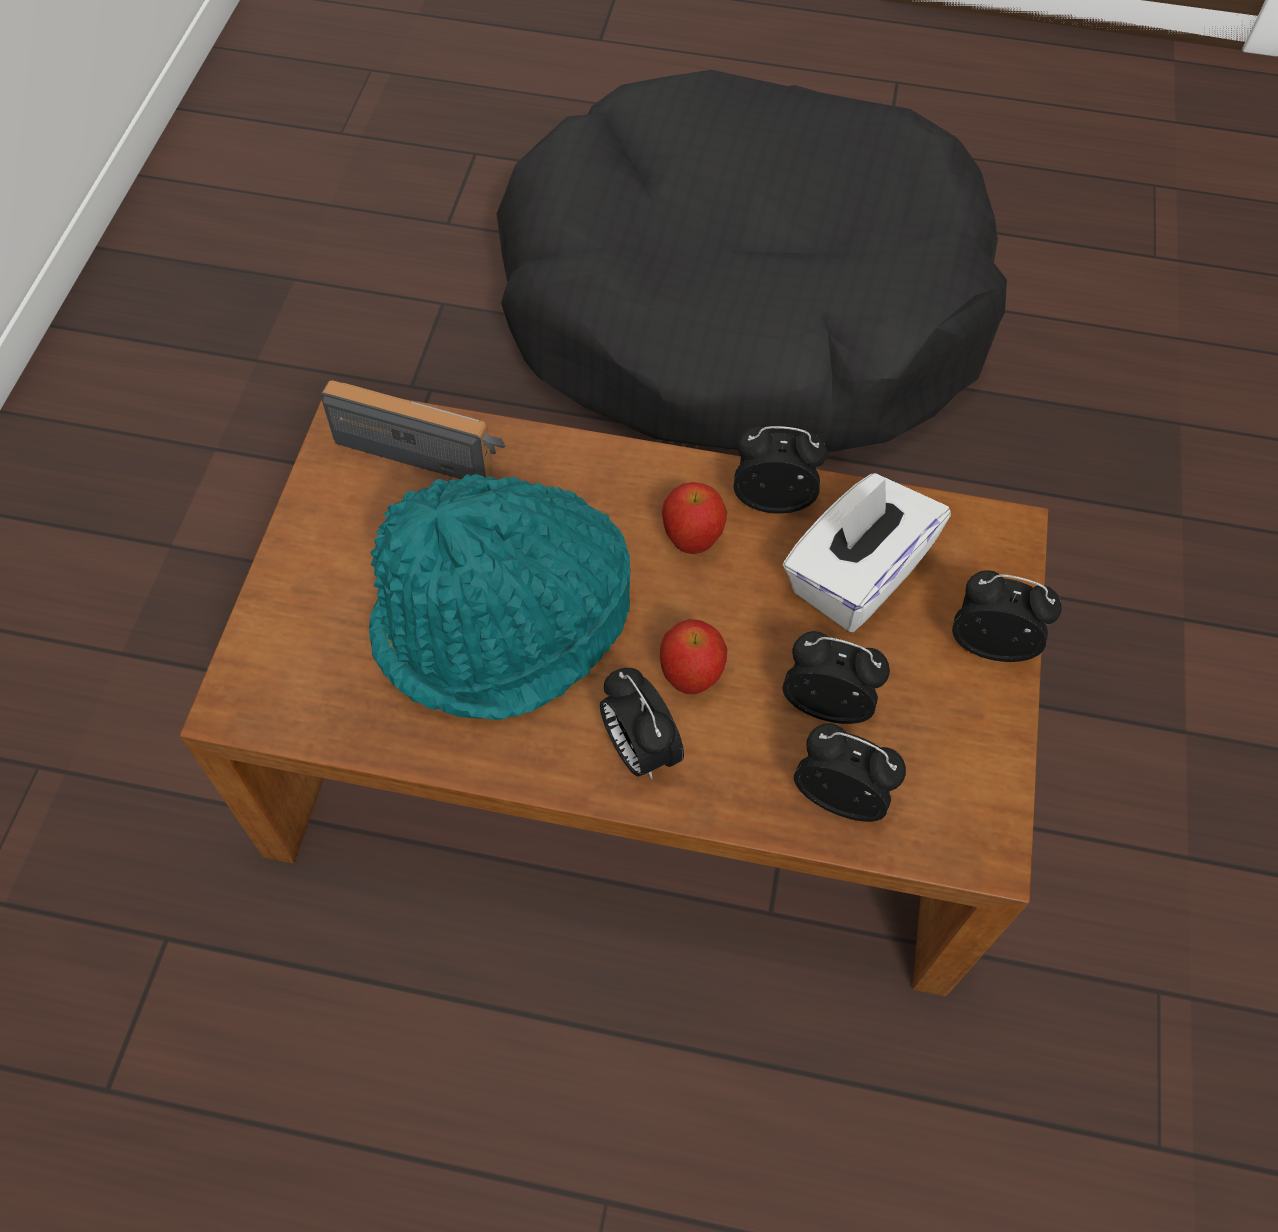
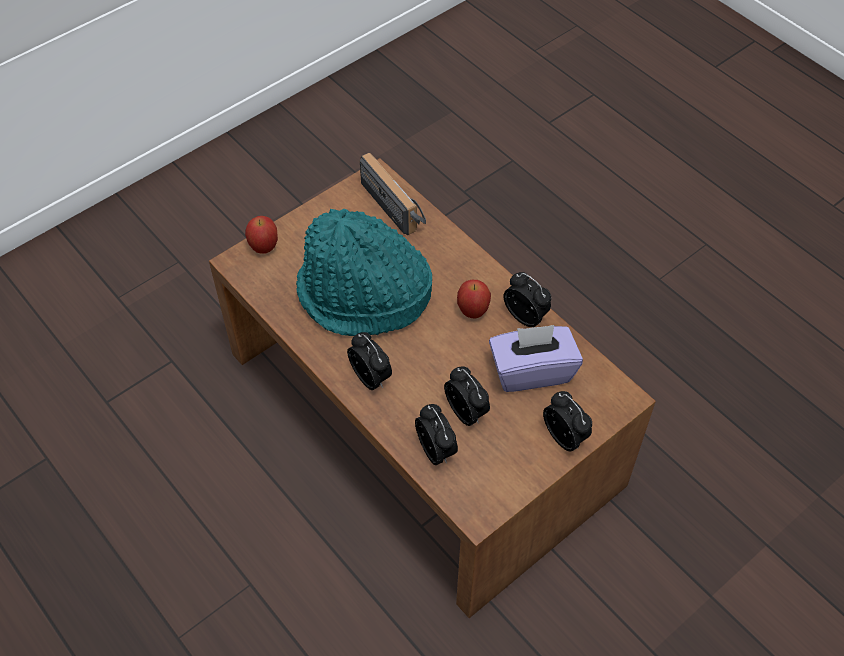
camera: 40 degrees right, 5 degrees down
(638, 749) = (371, 378): alarm clock -> alarm clock turned 135 degrees clockwise
(690, 678) = (419, 365): apple -> apple (264, 248)
(741, 312) = (663, 248): black dog bed -> none
(855, 575) = (531, 370): white tissue box -> purple tissue box

